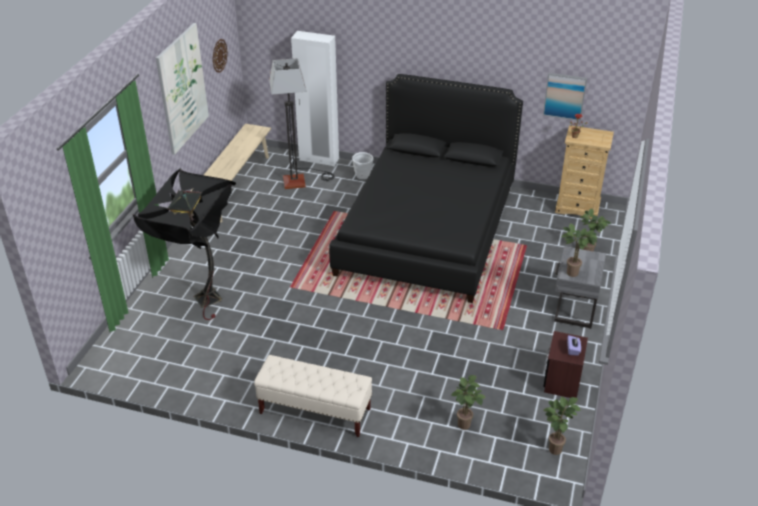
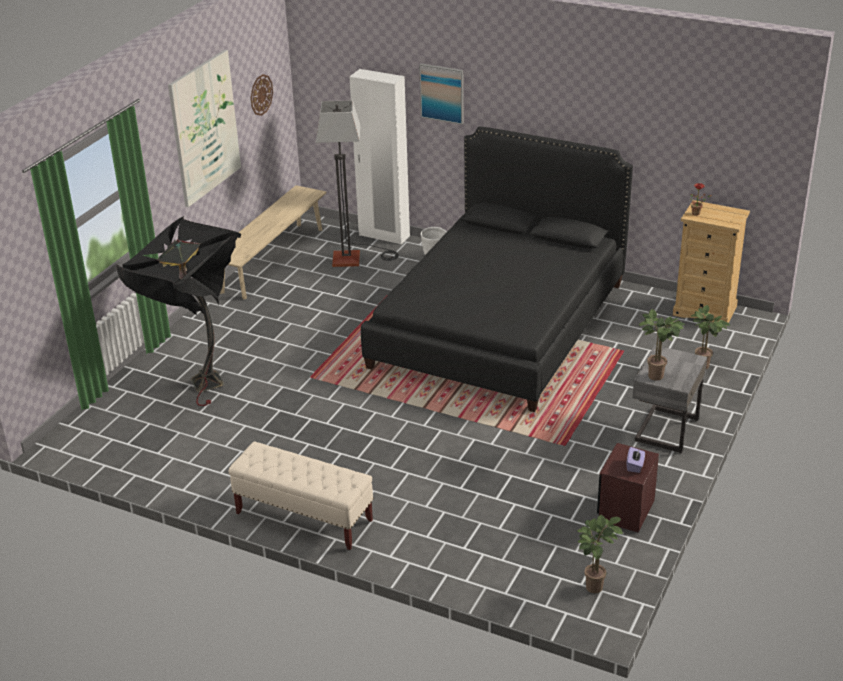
camera: 10 degrees right, 5 degrees down
(465, 426) = (485, 550): potted plant -> none
(564, 96) = (686, 161): picture -> picture (442, 93)

